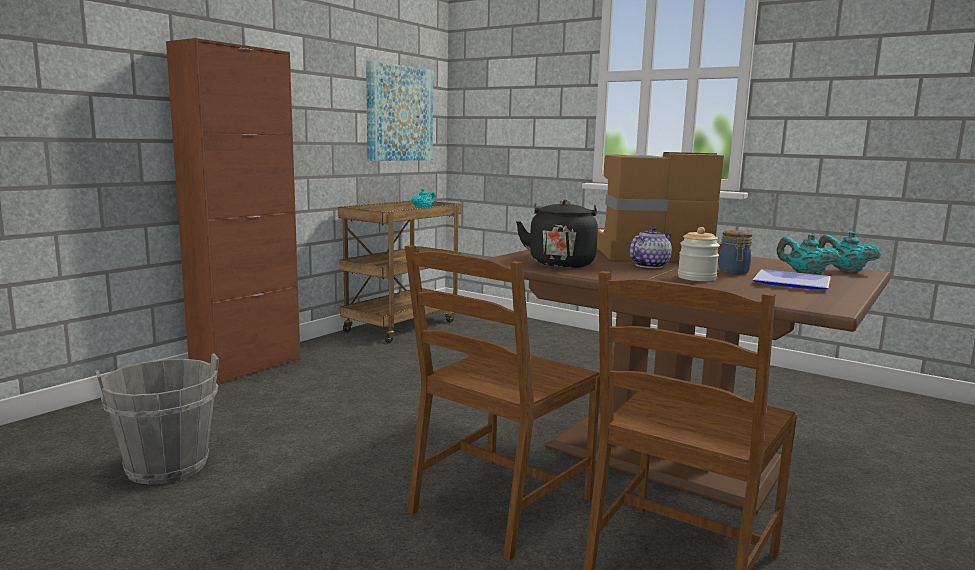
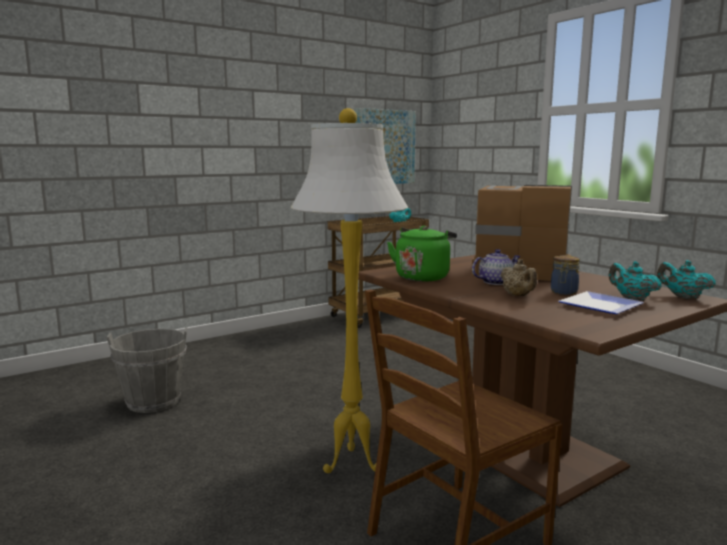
camera: 20 degrees right, 0 degrees up
(247, 367) = (247, 337): brown cabinet -> none
(500, 505) = (350, 463): brown chair -> white floor lamp
(561, 263) = (423, 277): black kettle -> green kettle
(696, 278) = (518, 296): jar -> beige teapot

